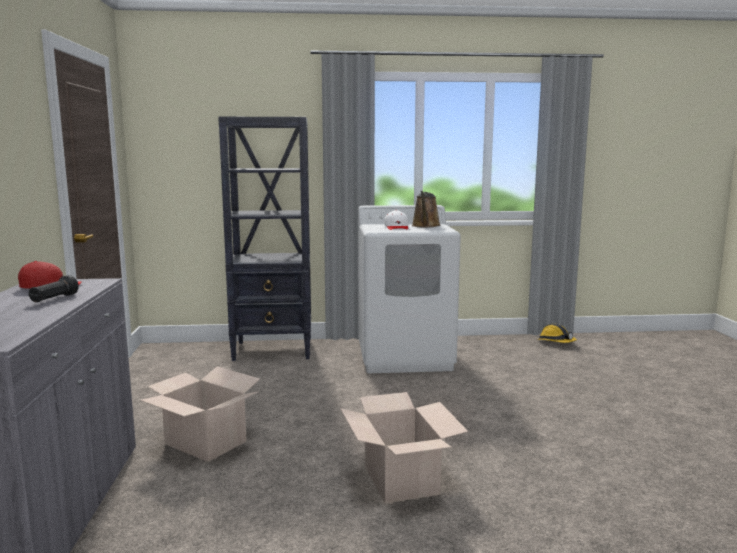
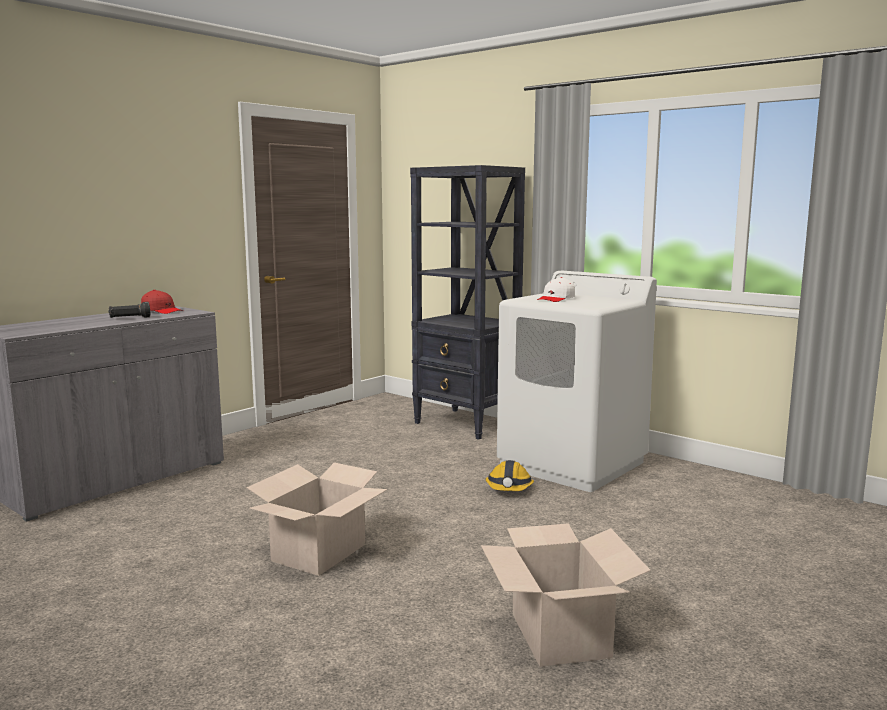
camera: 45 degrees right, 0 degrees up
(206, 442) = (267, 474): cardboard box -> cardboard box (561, 635)
(425, 226) = (596, 301): brown watering can -> none
(556, 342) = (813, 506): hard hat -> hard hat (509, 488)

